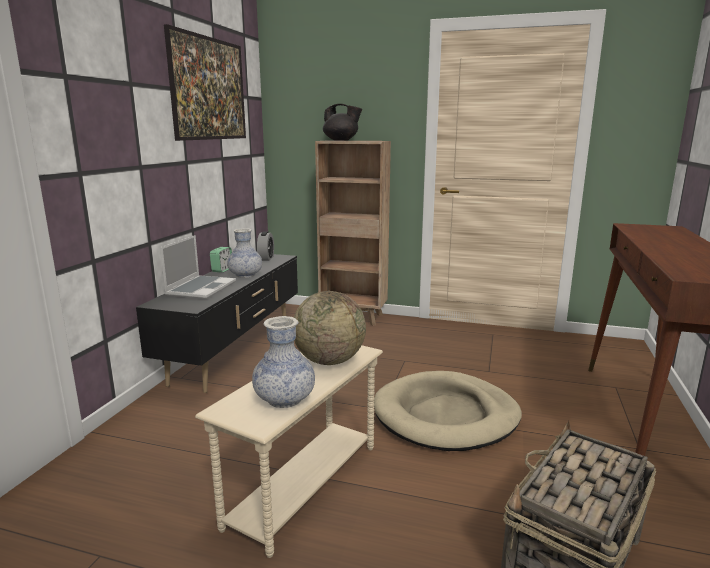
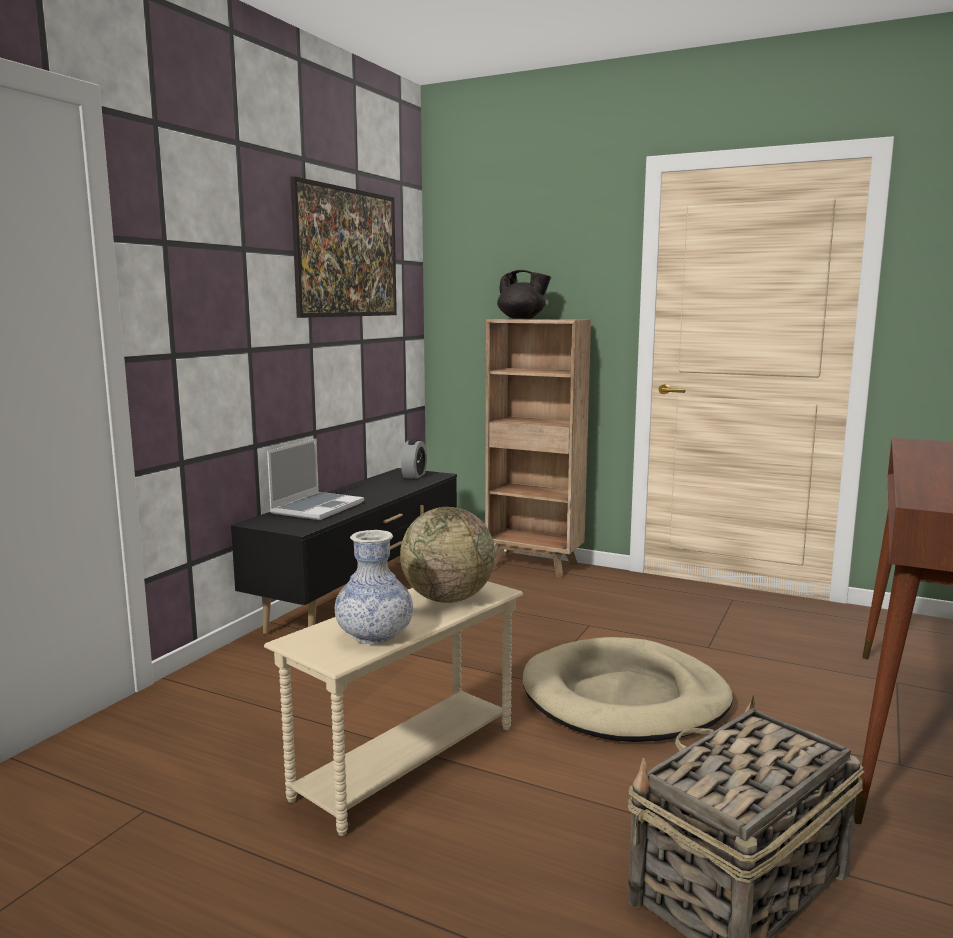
camera: 10 degrees right, 5 degrees down
(222, 270) = (352, 487): alarm clock -> none
(245, 275) = (379, 495): vase -> none

